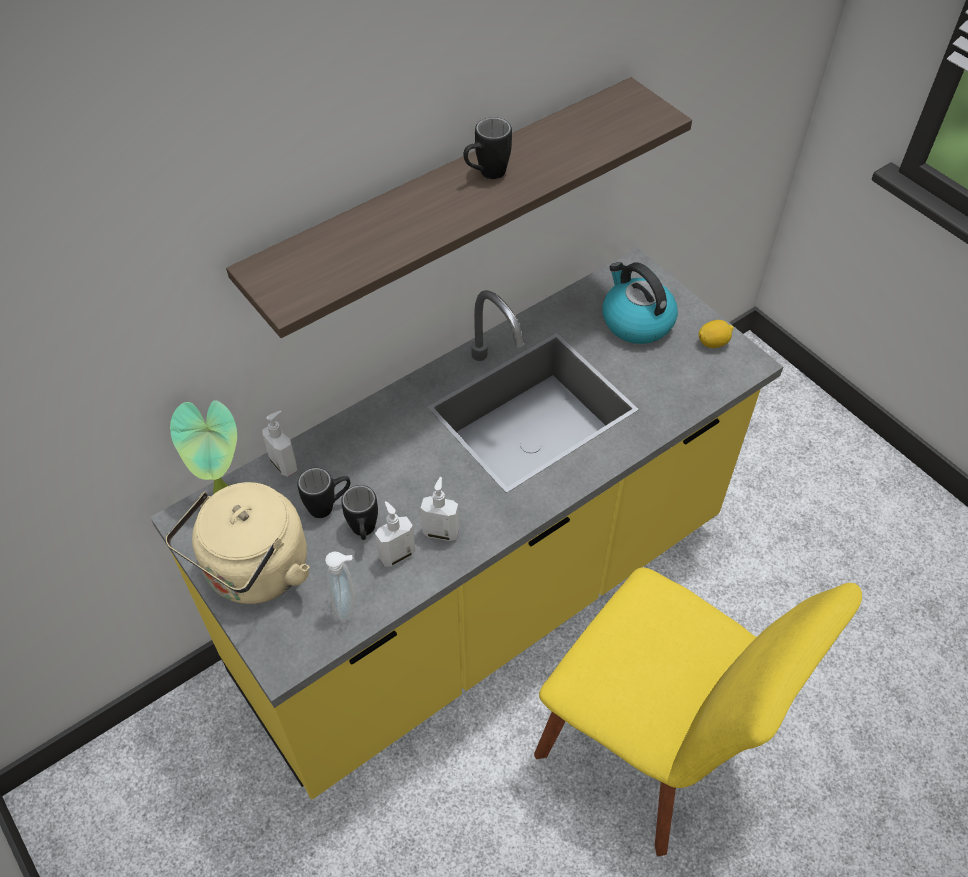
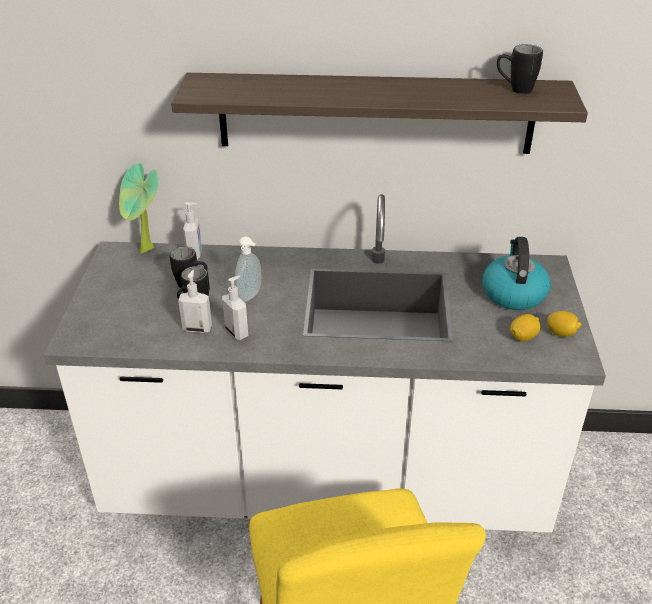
camera: 40 degrees right, 15 degrees down
(254, 573) = (114, 293): beige kettle -> none
(347, 604) = (139, 335): soap dispenser -> soap dispenser (251, 296)
(484, 601) = (326, 484): yellow counter -> white counter
(486, 175) = (394, 88): black mug -> black mug (514, 89)
(689, 366) = (523, 337): none -> lemon

